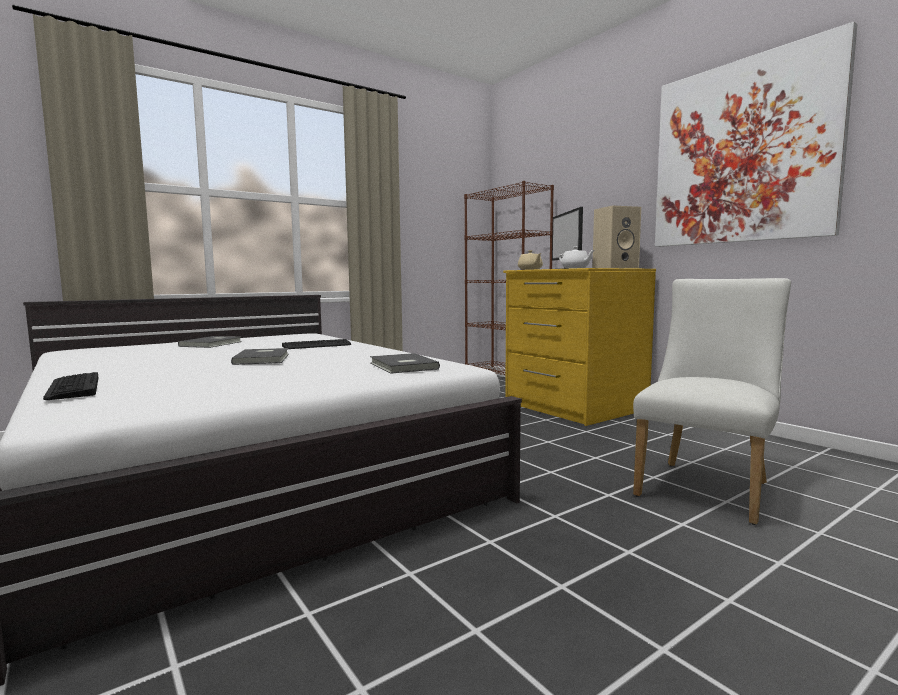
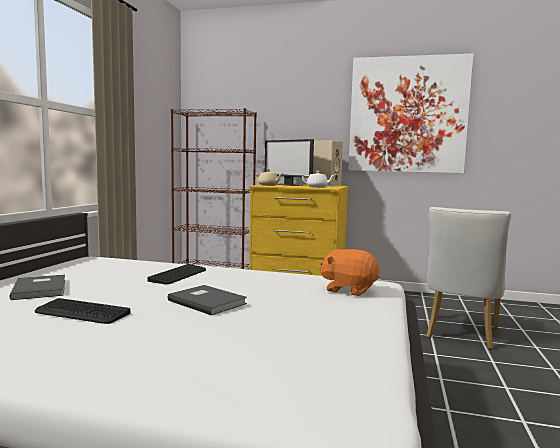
camera: 40 degrees left, 0 degrees up
(73, 388) = (199, 389): keyboard -> keyboard (82, 313)
(402, 366) = (349, 290): grey book -> orange plush toy
(706, 486) = (460, 334): white chair -> white chair turned 150 degrees counterclockwise

